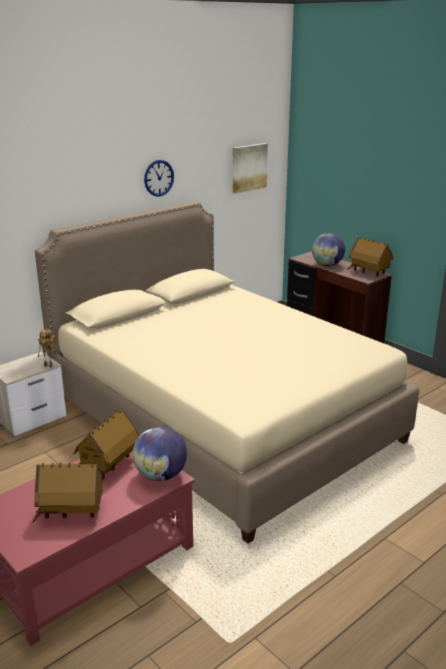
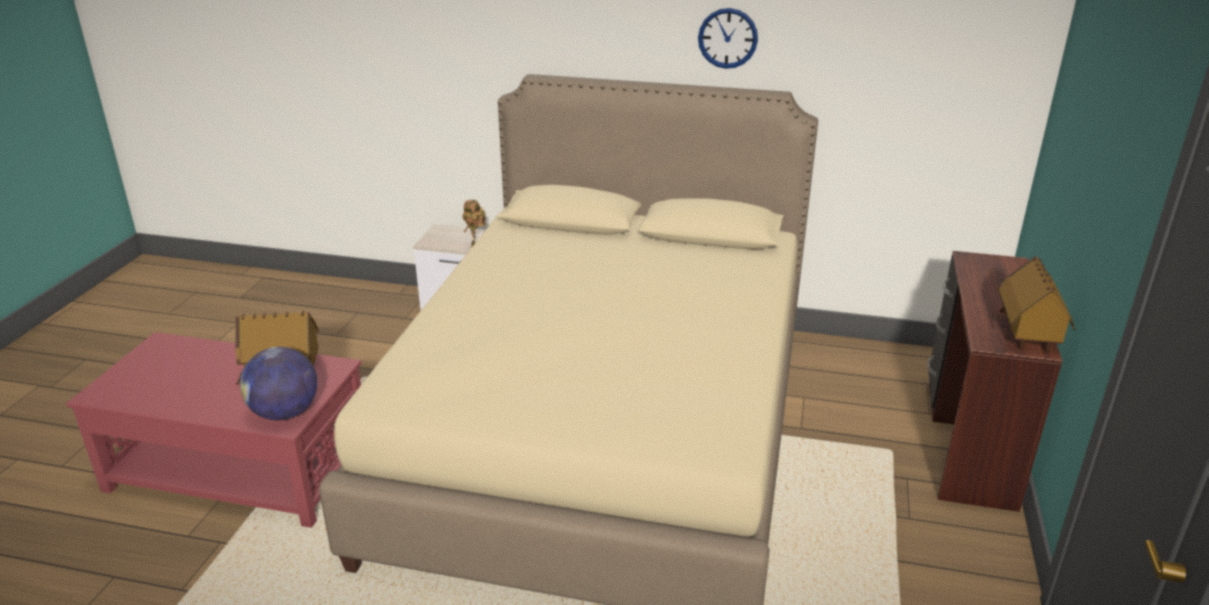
camera: 55 degrees right, 5 degrees up
(71, 512) = (180, 388): toy house -> none
(248, 167) = (940, 60): picture -> none
(327, 265) = (985, 289): globe -> none

